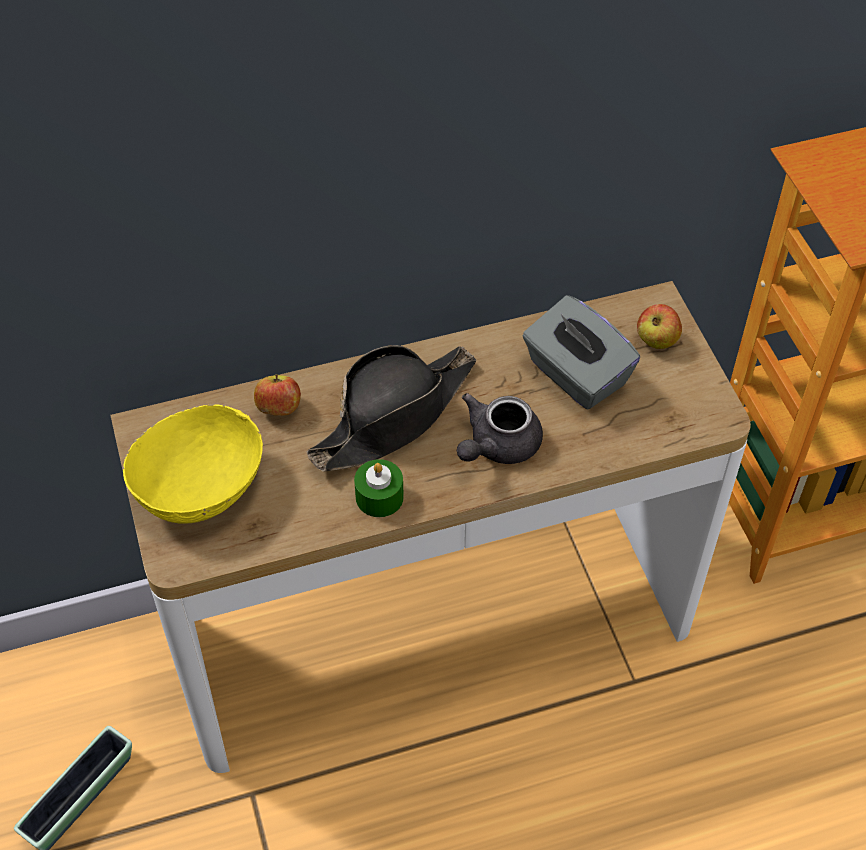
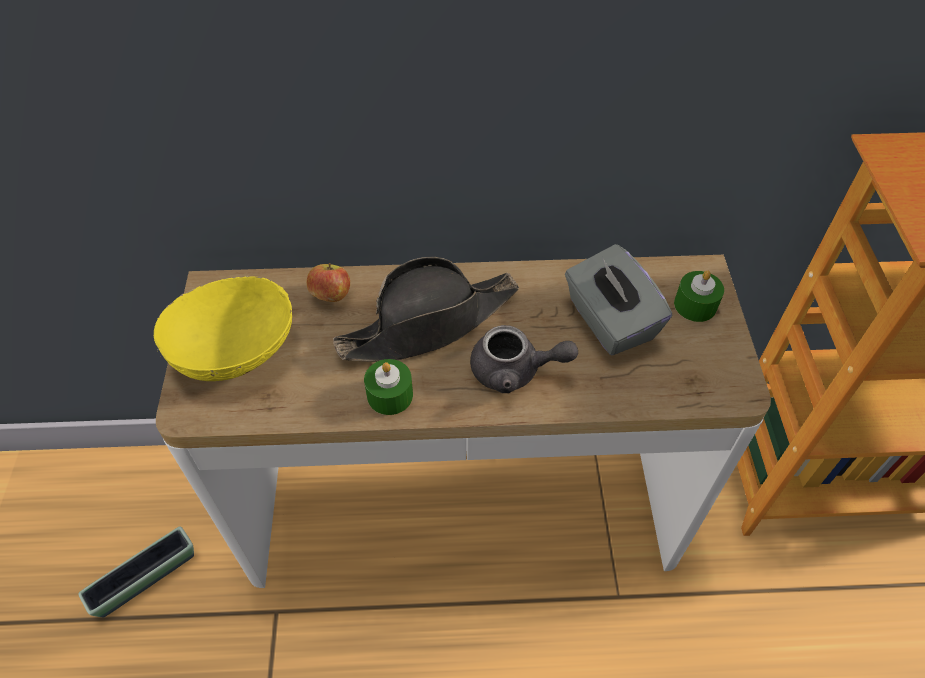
camera: 15 degrees right, 0 degrees up
(497, 446) = (515, 371): grey teapot -> grey teapot turned 135 degrees counterclockwise
(656, 340) = (695, 305): apple -> green candle

